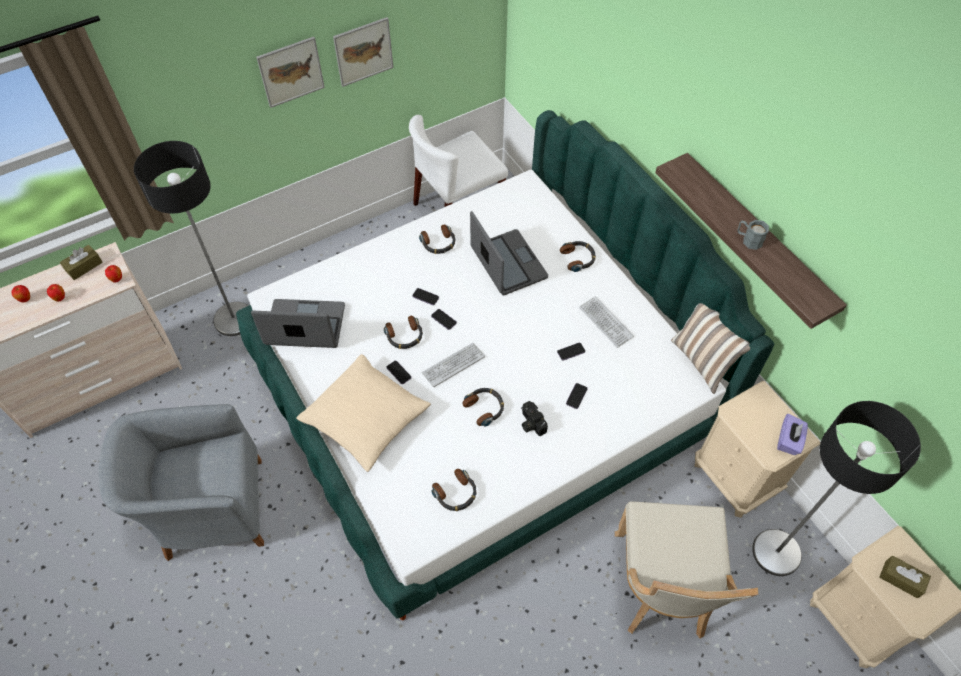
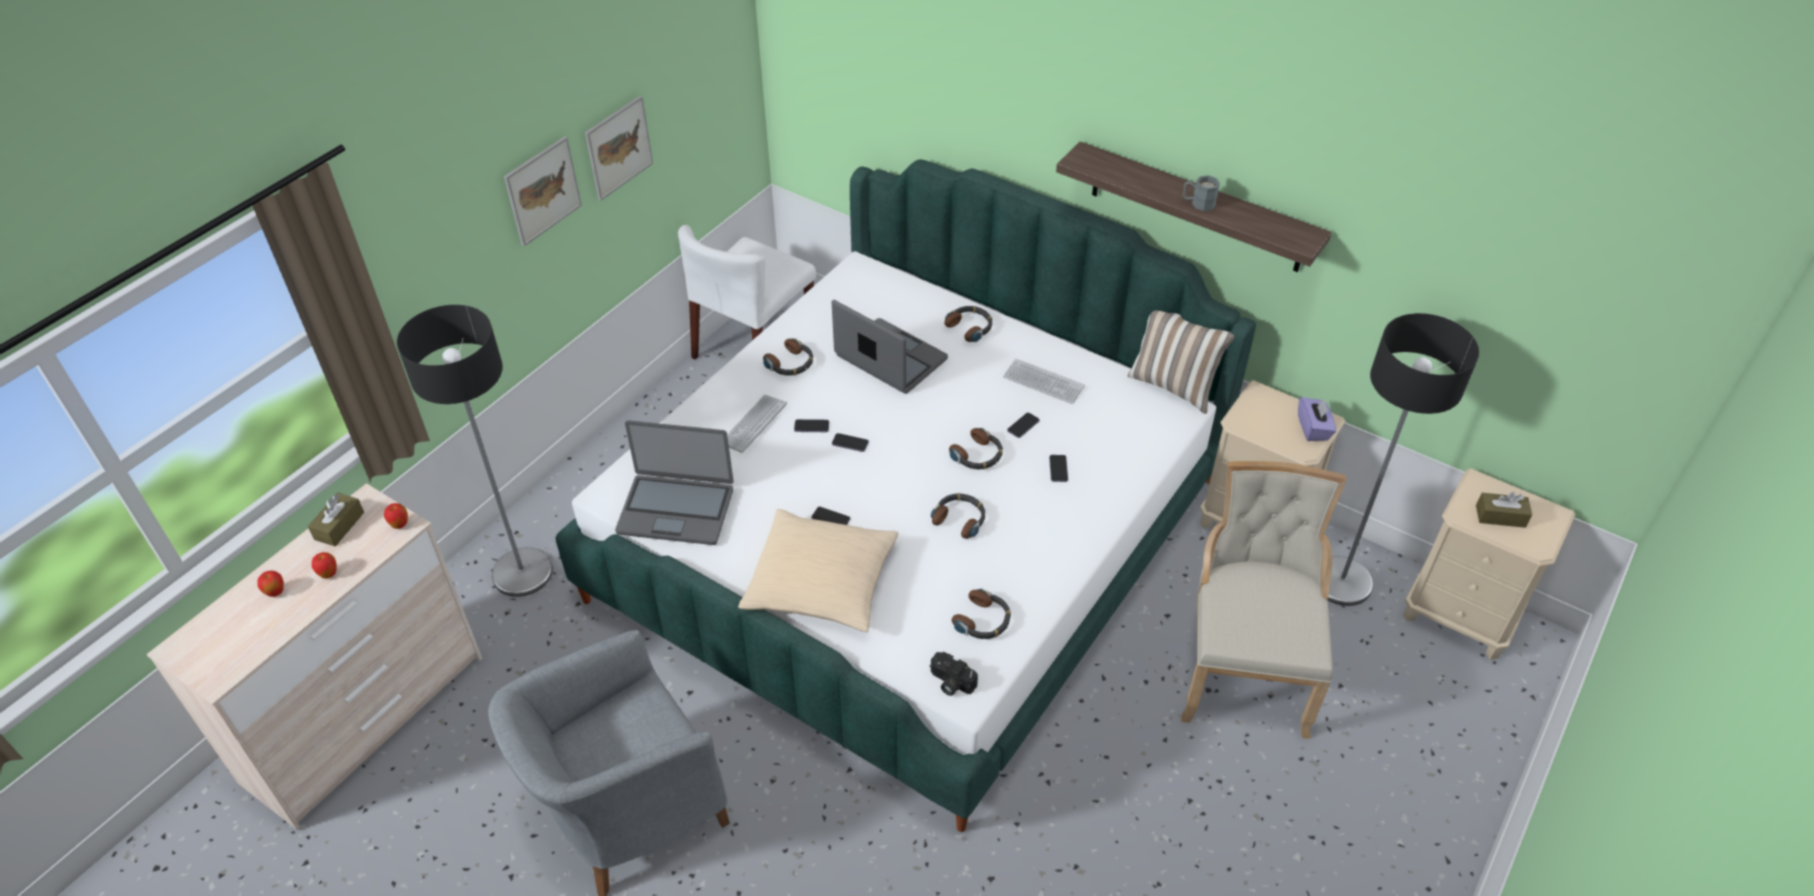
camera: 25 degrees left, 10 degrees down
(305, 326) = (676, 509): laptop -> laptop turned 150 degrees counterclockwise
(404, 336) = (812, 477): headphones -> headphones (978, 455)
(453, 365) = (893, 487): keyboard -> keyboard (753, 424)
(530, 423) = (1023, 515): camera -> camera (950, 682)
(663, 588) = (1244, 668): beige chair -> beige chair turned 150 degrees counterclockwise

